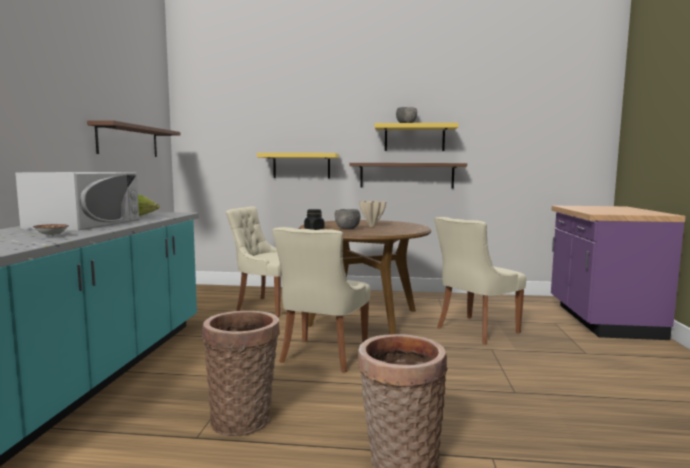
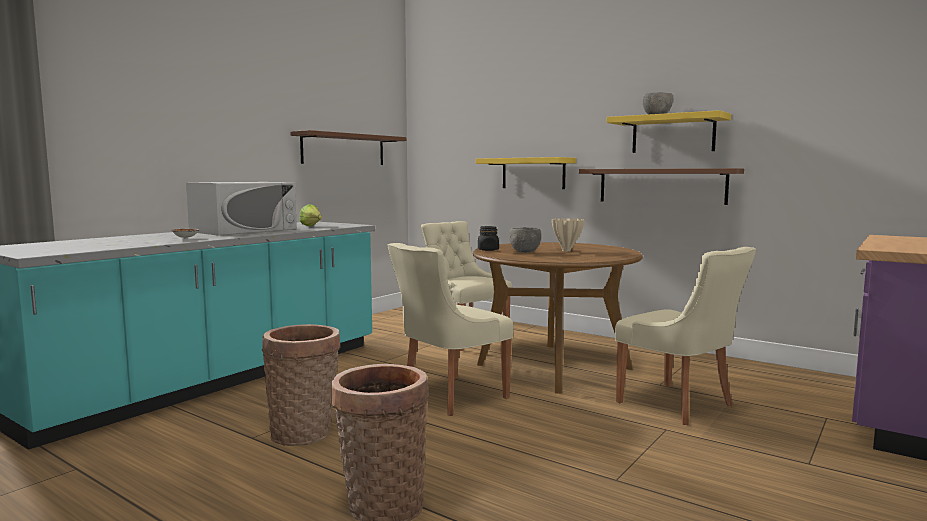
camera: 30 degrees right, 0 degrees up
(475, 330) = (678, 404): beige chair -> beige chair turned 120 degrees counterclockwise

